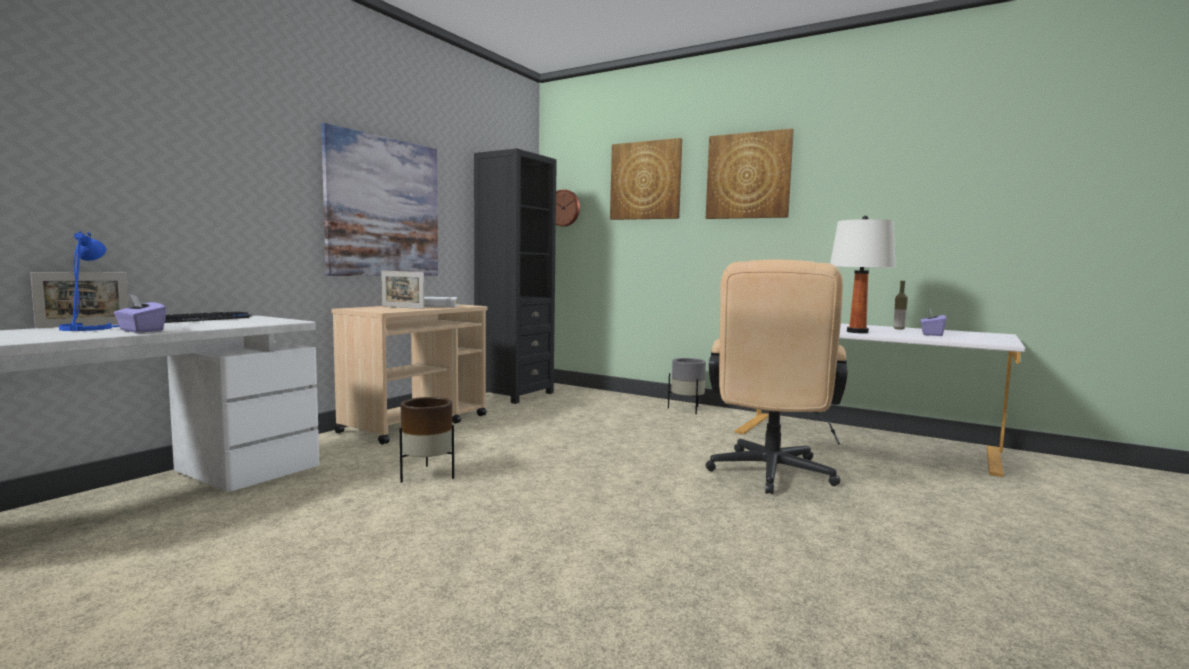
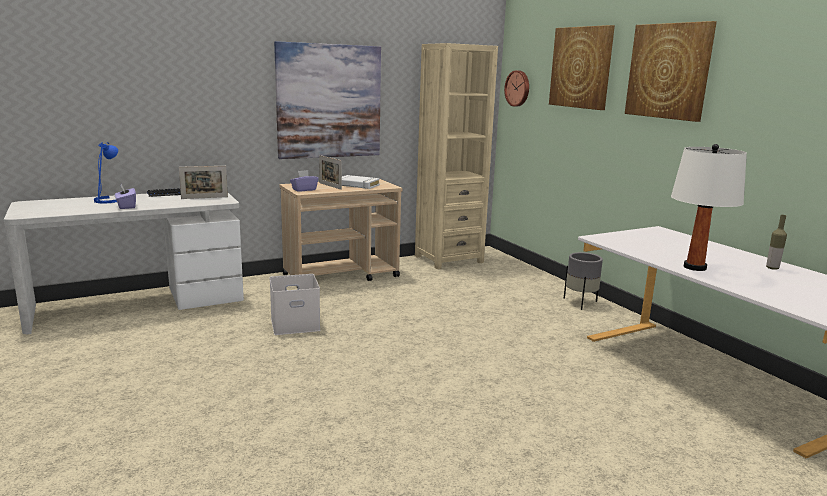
camera: 30 degrees right, 10 degrees up
(84, 325) = (113, 196): picture frame -> picture frame (204, 198)
(427, 475) = (296, 323): brown planter -> white storage box
(514, 394) = (448, 259): black bookcase -> beige bookcase
(770, 475) = (547, 389): beige office chair -> none
(931, 334) = (778, 285): purple tissue box -> purple tissue box (304, 190)

